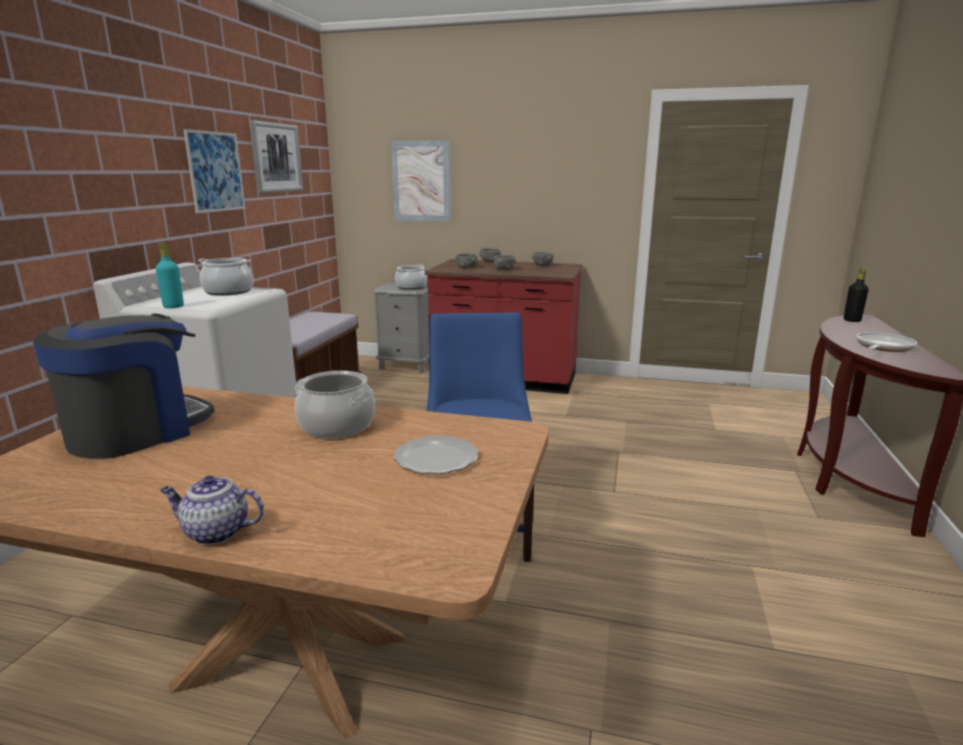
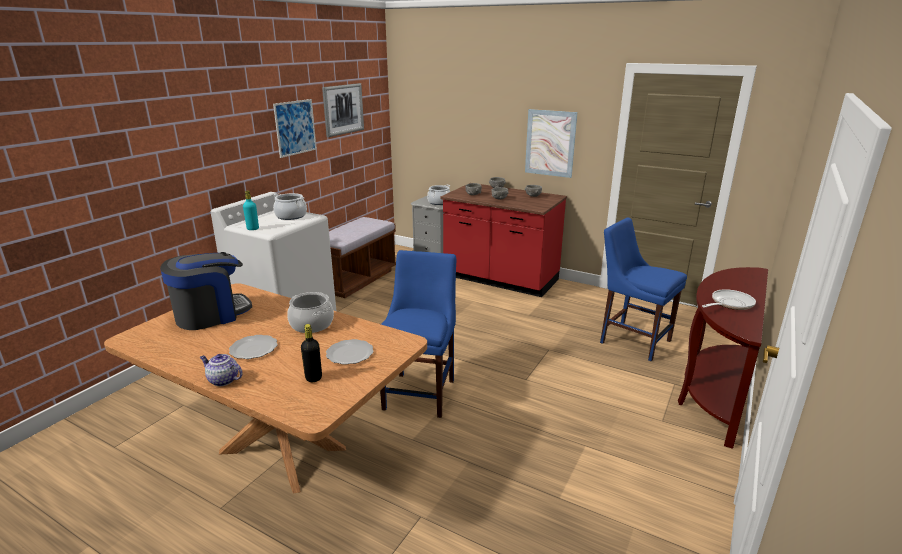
camera: 15 degrees right, 5 degrees up
(251, 472) = (254, 348): none -> plate
(421, 181) = (451, 122): picture -> picture (550, 143)
(708, 428) = (632, 340): none -> blue chair
(852, 320) = (740, 273): black bottle -> black bottle (313, 378)

